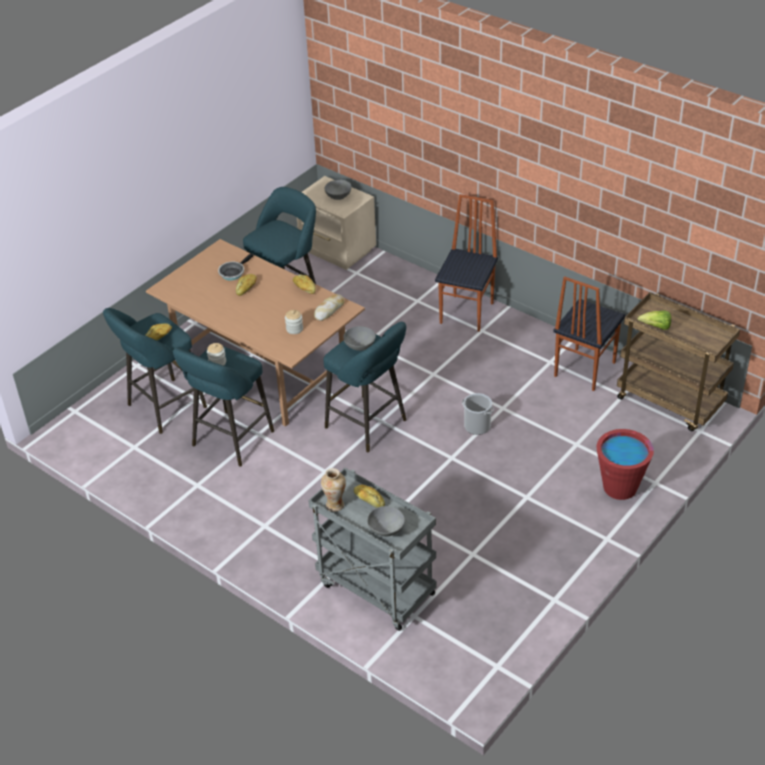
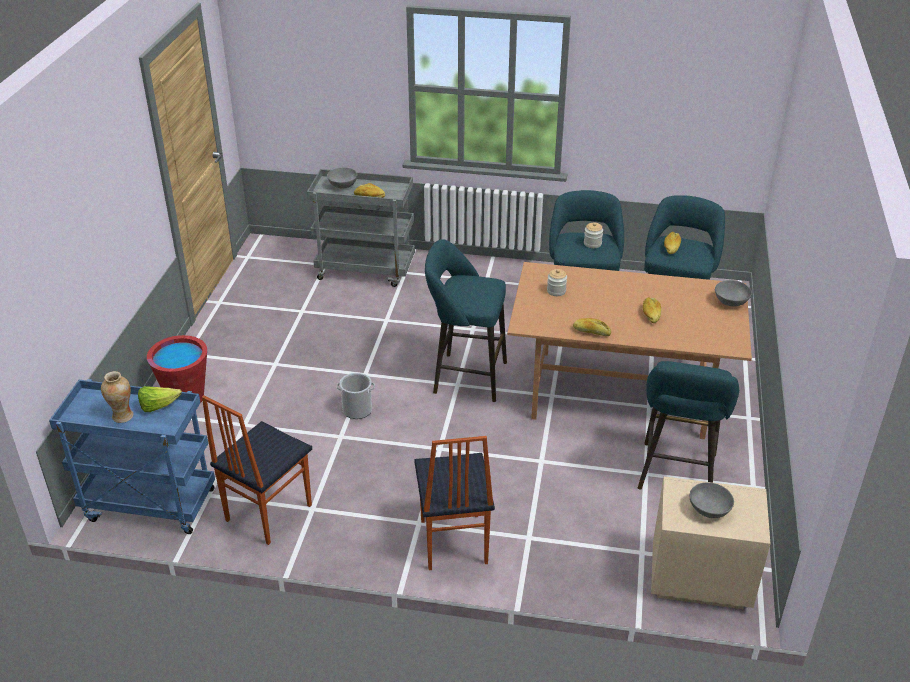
camera: 150 degrees right, 5 degrees down
(233, 272) = (685, 325): frying pan -> none
(329, 310) = (540, 318): bread -> none
(335, 505) = (393, 188): vase -> vase (122, 416)
(360, 346) = (475, 293): grey bowl -> grey bowl (731, 302)
(583, 369) = (267, 512): chair -> chair turned 150 degrees counterclockwise
(671, 402) = (148, 505): brown cart -> blue cart

